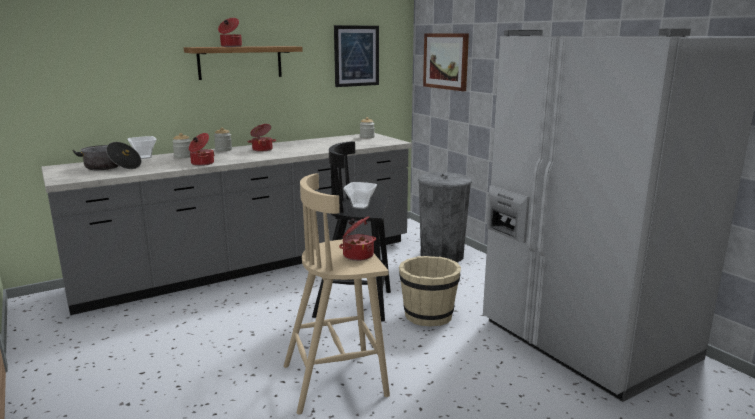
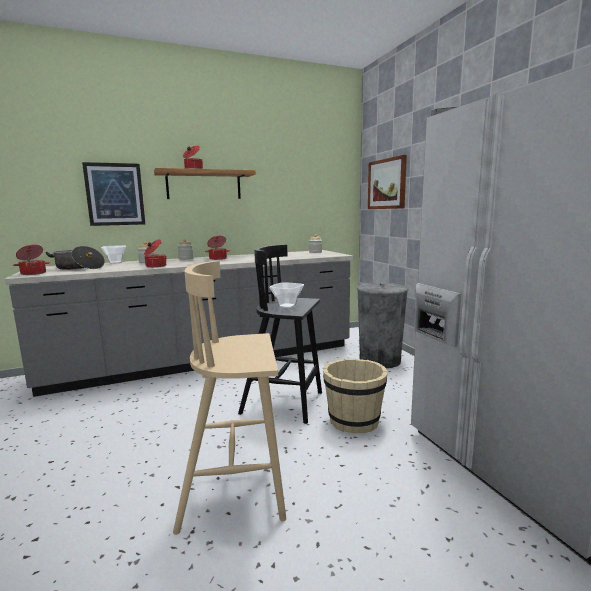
camera: 10 degrees right, 5 degrees down
(356, 56) = (308, 183): picture -> picture (115, 194)
(357, 255) = (253, 351): cooking pot -> cooking pot (33, 273)

